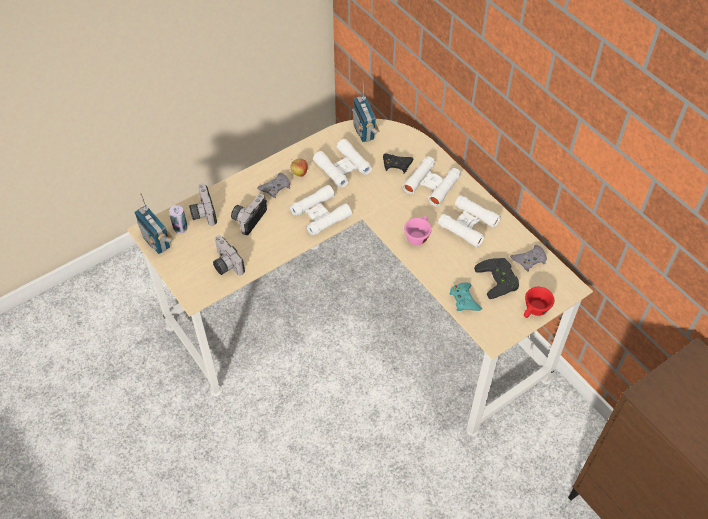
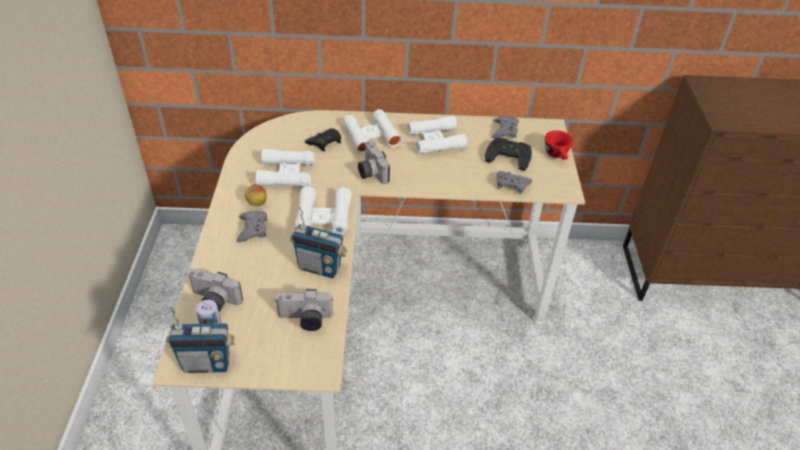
camera: 55 degrees left, 10 degrees down
(248, 218) = (266, 269): camera -> camera (370, 172)
(364, 132) = (263, 139): radio -> radio (320, 267)
(418, 235) = (416, 172): pink cup -> none
(464, 300) = (512, 184): turquoise game controller -> grey game controller

